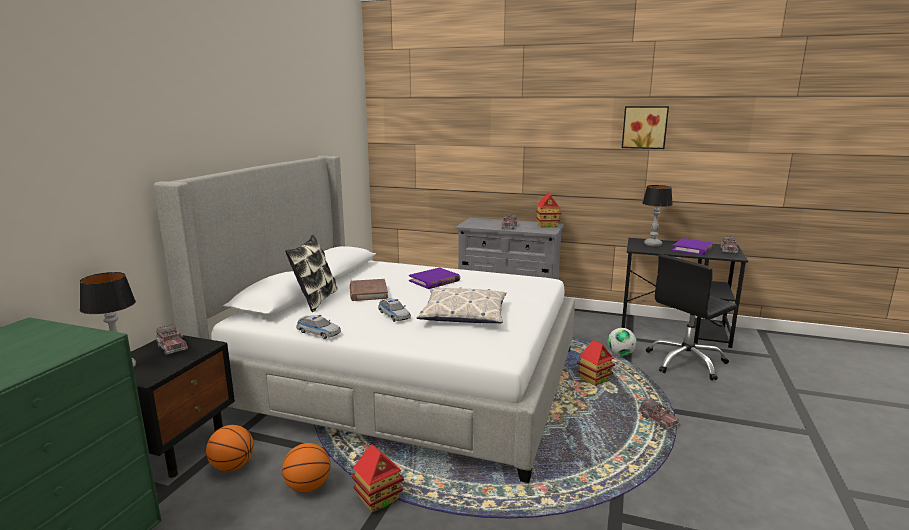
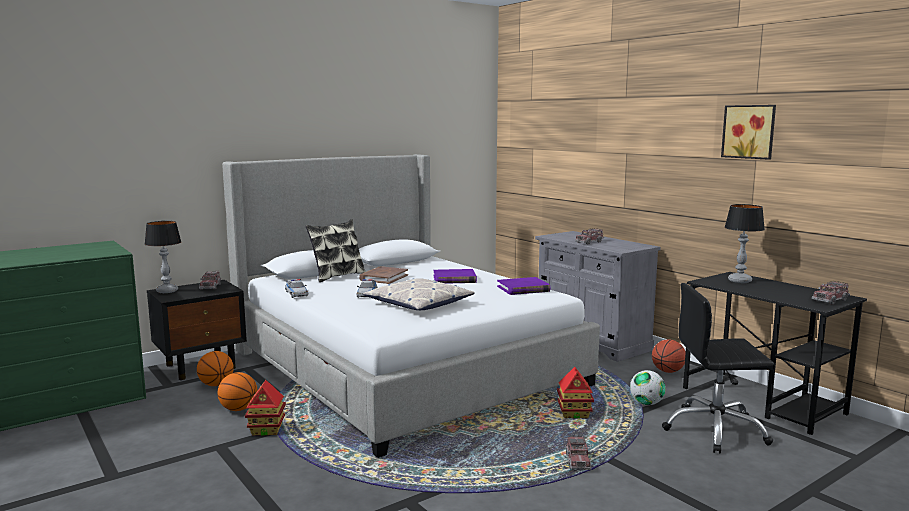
camera: 35 degrees right, 5 degrees down
(547, 225) = (634, 246): toy house -> none
(592, 323) = (667, 371): none -> basketball
(692, 249) = (781, 292): purple book -> purple book (523, 289)

